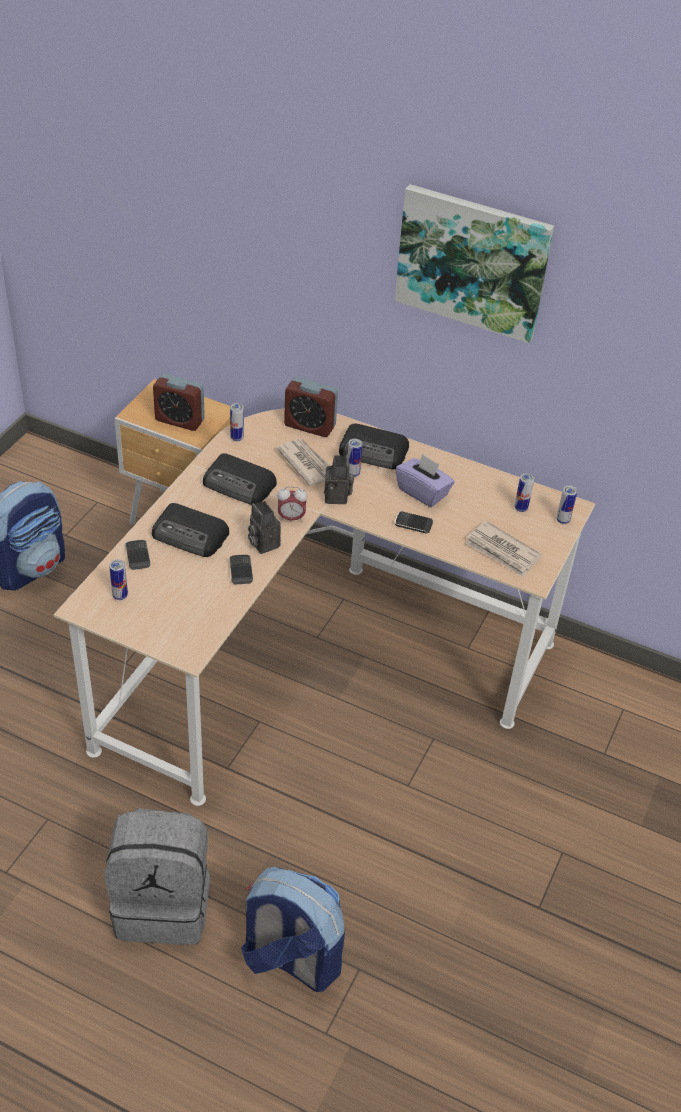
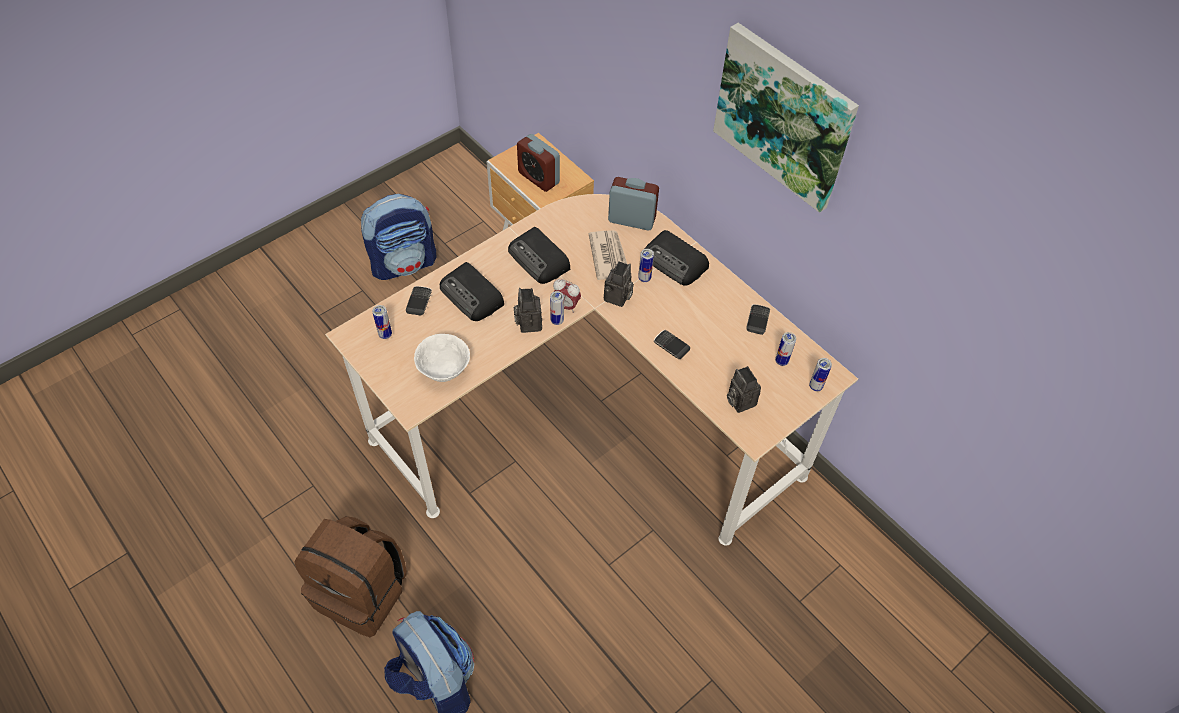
camera: 25 degrees right, 10 degrees up
(163, 904) = (362, 592): grey backpack -> brown backpack
(203, 611) = (444, 371): none -> white bowl
(237, 438) = (562, 213): can -> can (557, 320)
(241, 571) = (495, 343): phone -> phone (757, 320)
(310, 426) = (632, 219): alarm clock -> alarm clock turned 150 degrees clockwise
(423, 492) = (698, 316): purple tissue box -> none
(502, 552) = (739, 400): newspaper -> camera

